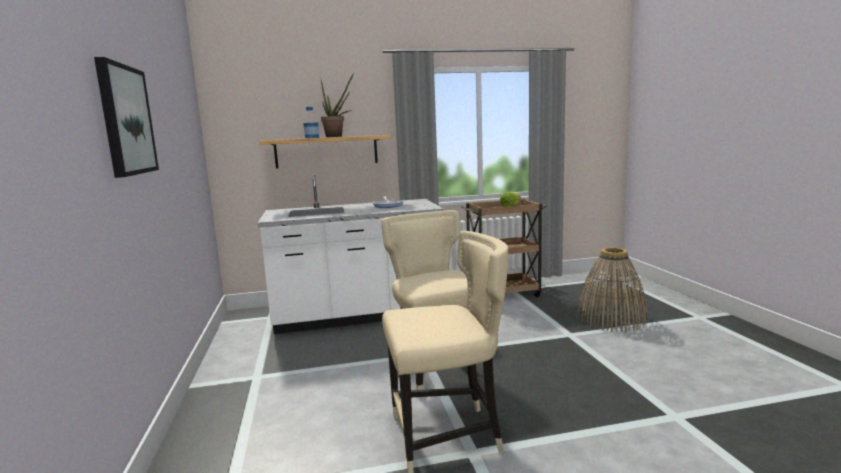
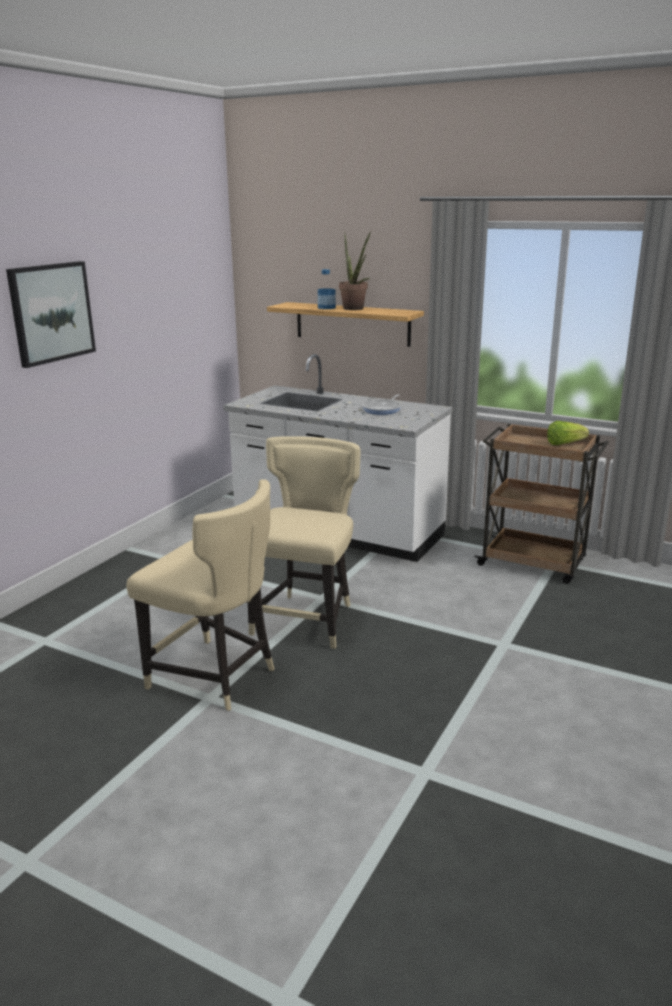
camera: 40 degrees right, 10 degrees up
(611, 318) = (598, 649): basket -> none

